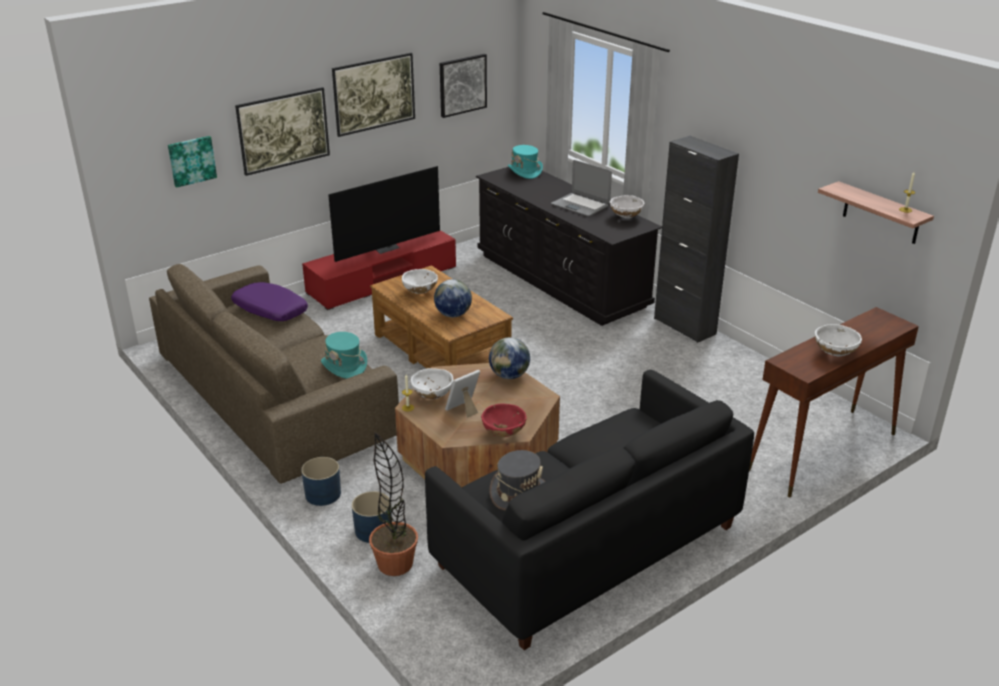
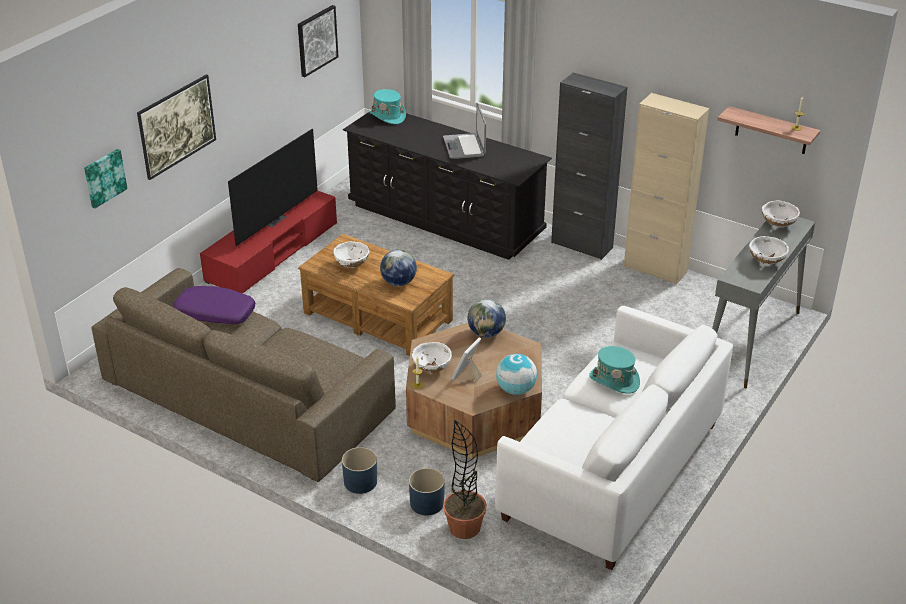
camera: 20 degrees left, 5 degrees up
(344, 366) = (331, 357): turquoise hat -> turquoise hat (614, 380)
(375, 110) = (249, 85): picture -> none
(503, 433) = (516, 390): red bowl -> globe
(518, 492) = (569, 441): grey hat -> none
(580, 205) = (464, 147): laptop -> laptop turned 60 degrees clockwise
(588, 546) = (612, 470): black sofa -> white sofa
(626, 217) = (513, 153): white bowl -> white bowl (778, 225)
(751, 361) = (655, 269): none -> beige cabinet
(822, 452) = (751, 342): brown console table -> grey console table

